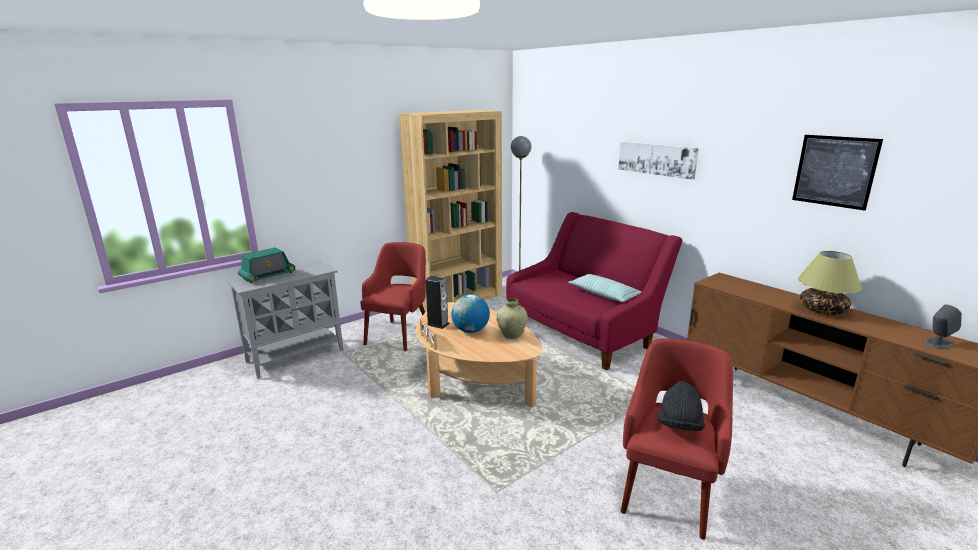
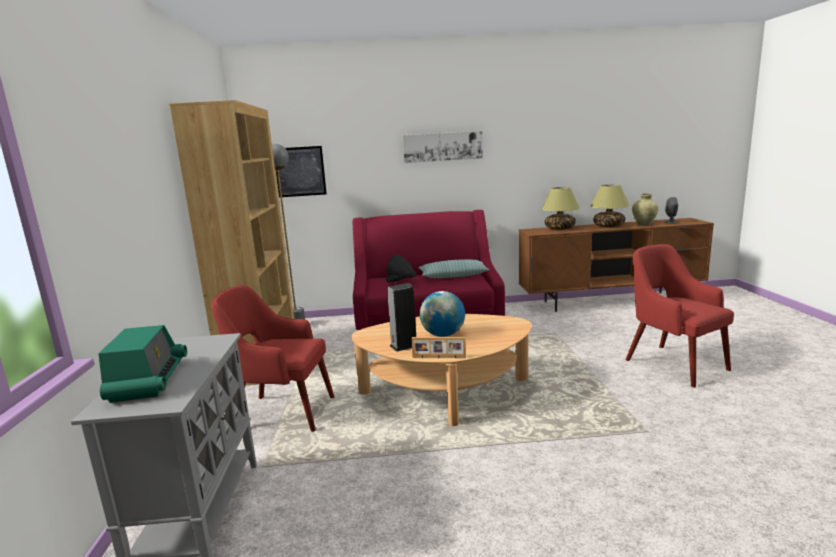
camera: 55 degrees left, 5 degrees down
(399, 334) = (282, 413): red armchair -> red armchair turned 45 degrees counterclockwise
(511, 335) = (476, 321): beige vase -> beige vase (644, 224)
(679, 425) = (684, 303): black hat -> black hat (400, 282)
(756, 288) = (559, 228): none -> table lamp
(834, 171) = (583, 133): picture -> picture (300, 171)

